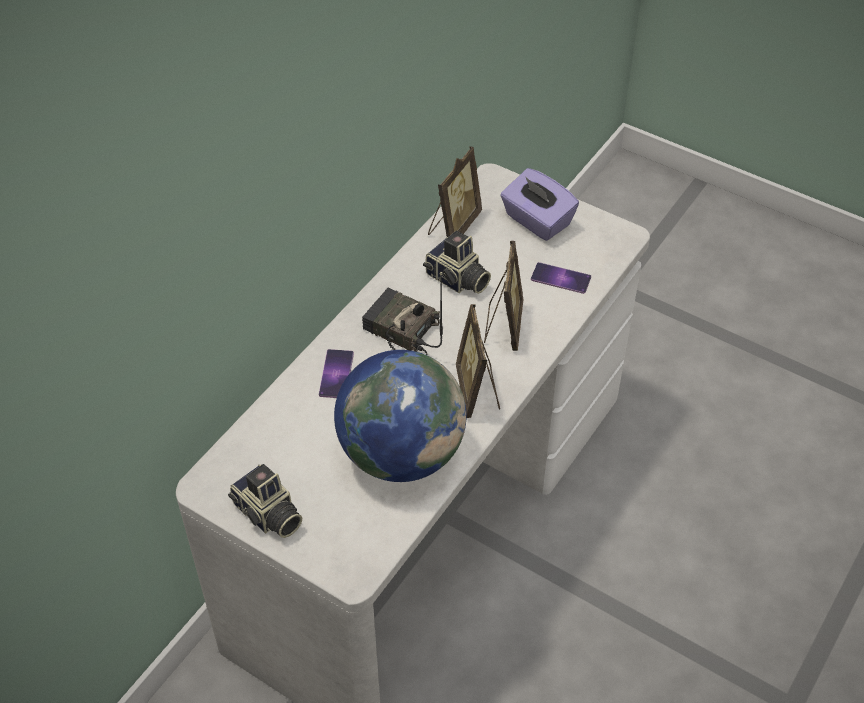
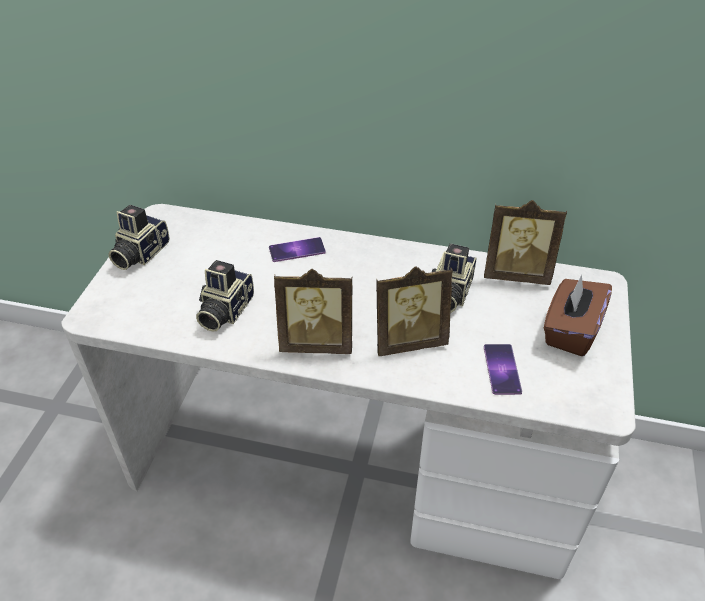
camera: 70 degrees right, 5 degrees down
(400, 332) = (363, 274): radio -> none
(401, 454) = (224, 311): globe -> camera
(478, 391) = (317, 343): picture frame -> picture frame turned 150 degrees counterclockwise
(537, 221) = (570, 331): purple tissue box -> brown tissue box

